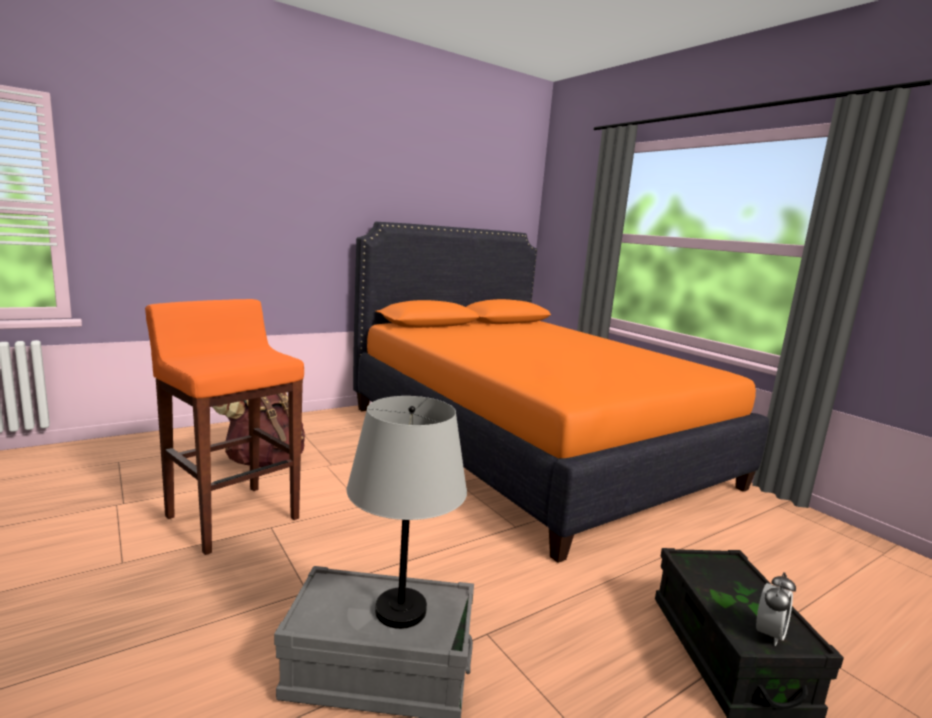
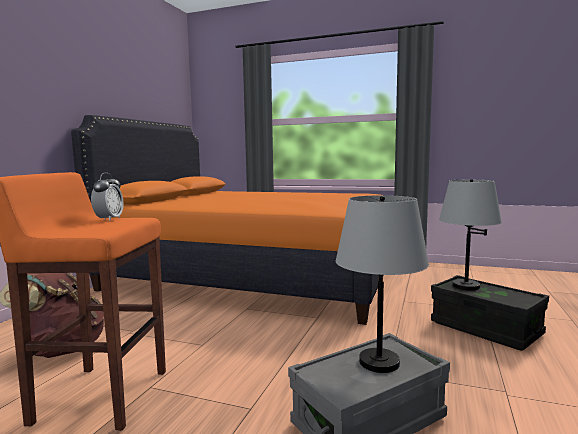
camera: 35 degrees left, 5 degrees down
(720, 573) = (465, 286): none -> grey table lamp
(769, 634) = (517, 299): alarm clock -> alarm clock (109, 219)

